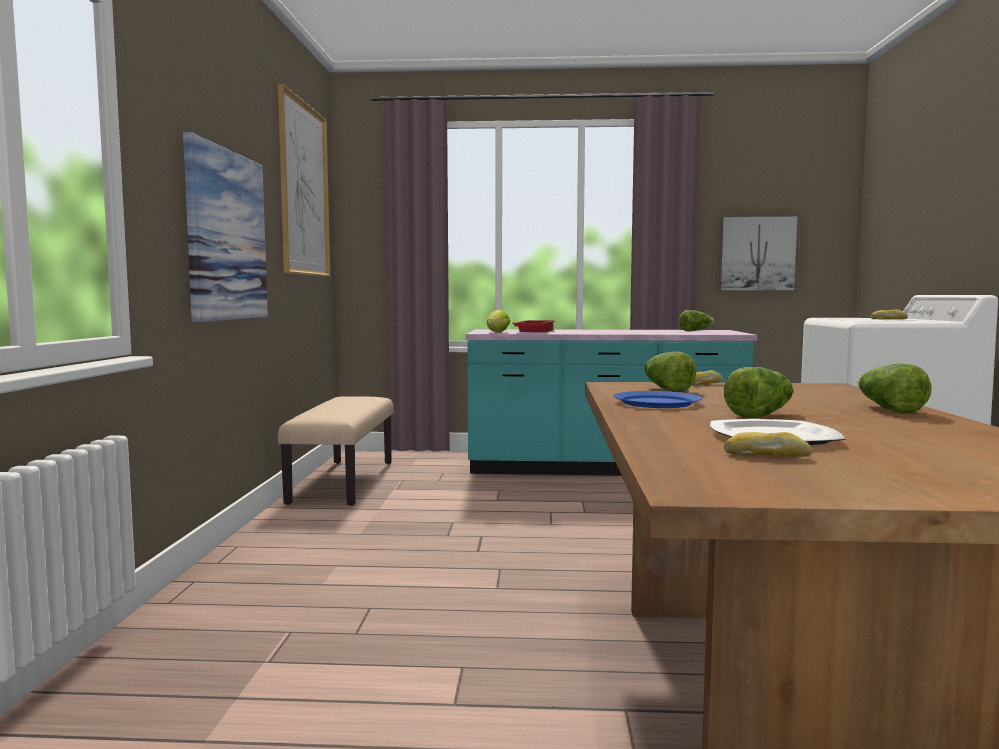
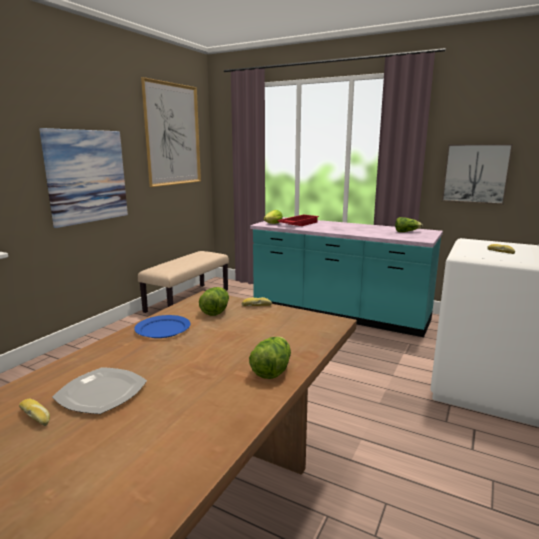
camera: 25 degrees right, 10 degrees up
(759, 415) = (173, 359): lettuce -> none

